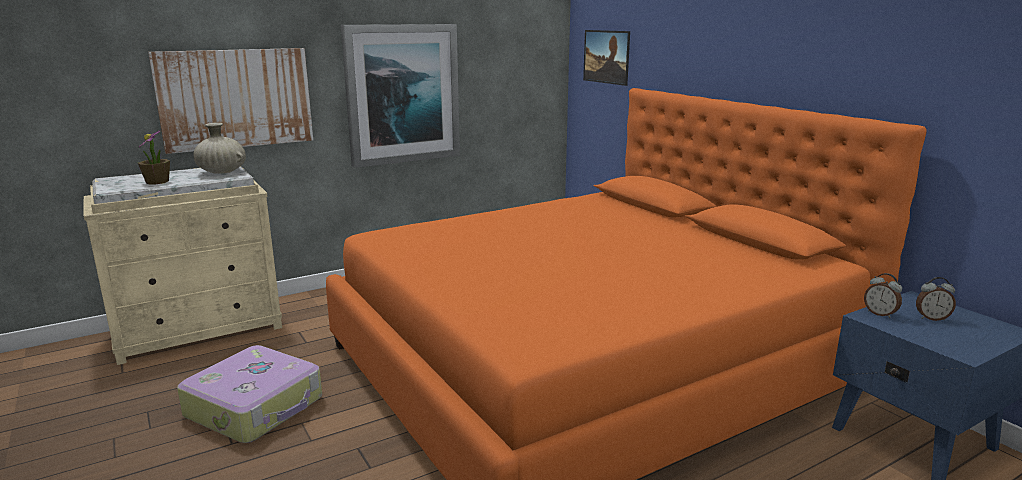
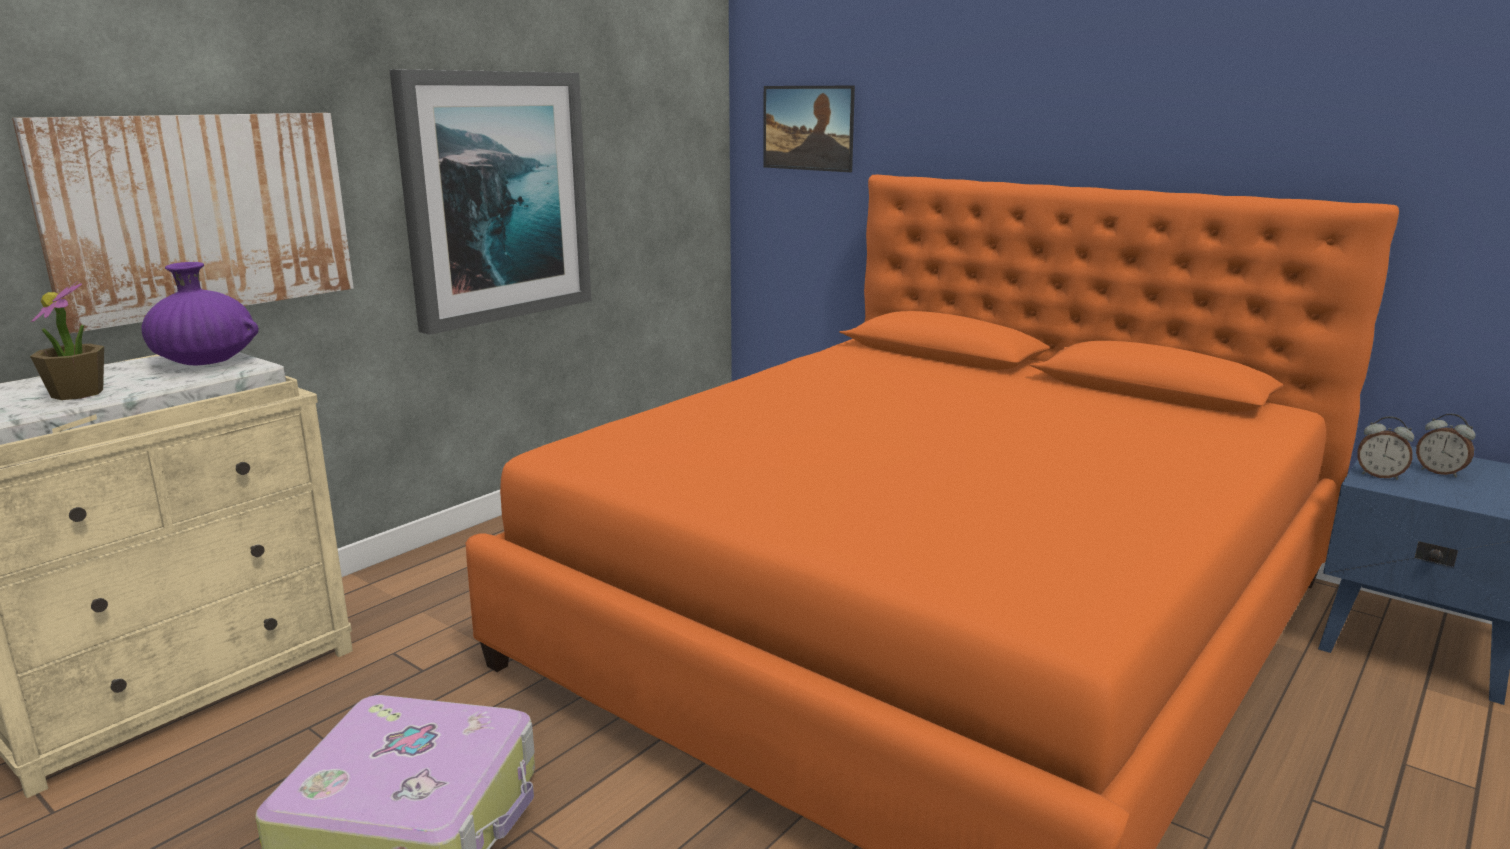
camera: 20 degrees left, 0 degrees up
(222, 172) = (205, 362): beige vase -> purple vase
(931, 318) = (1440, 472): alarm clock -> alarm clock turned 60 degrees clockwise

